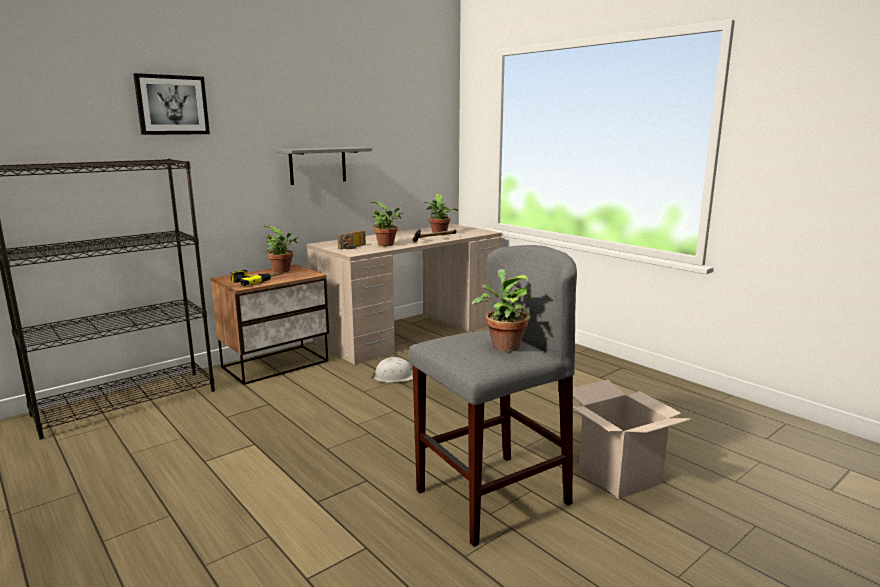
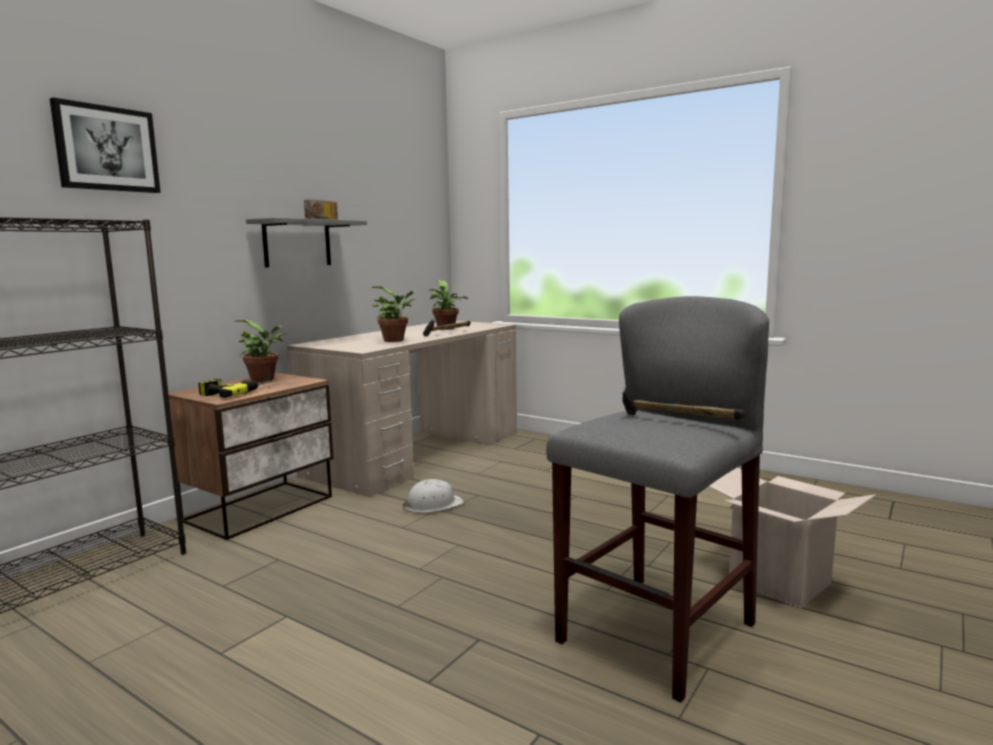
camera: 15 degrees left, 5 degrees down
(353, 247) = (354, 345): radio -> radio (324, 219)
(504, 345) = (676, 422): potted plant -> hammer

